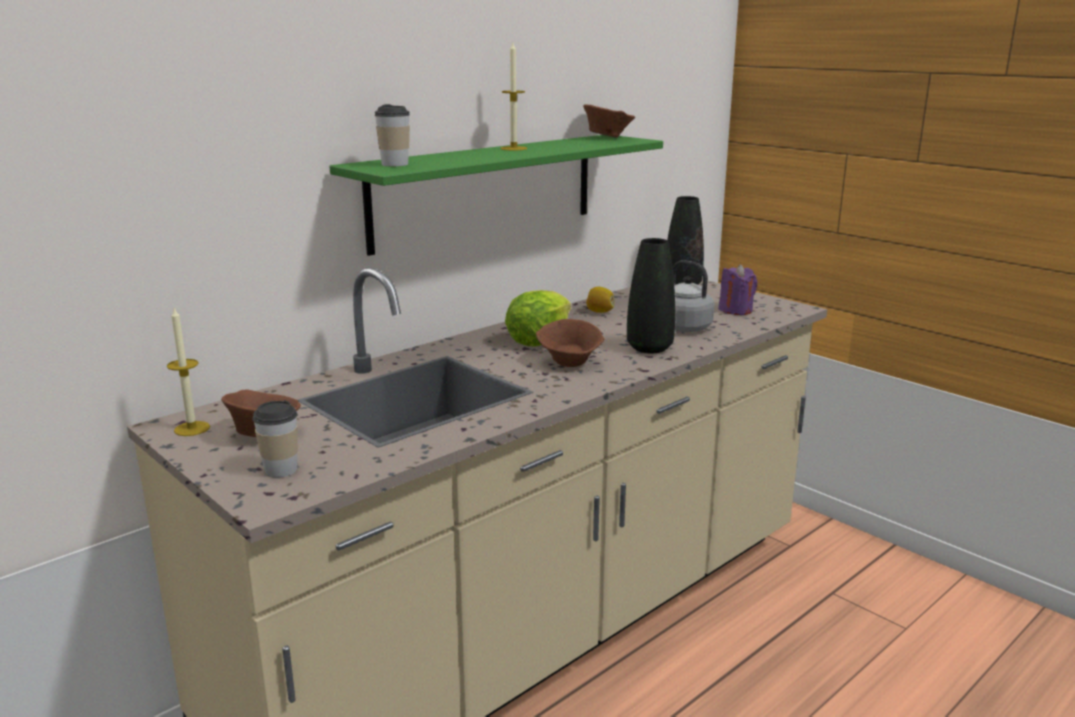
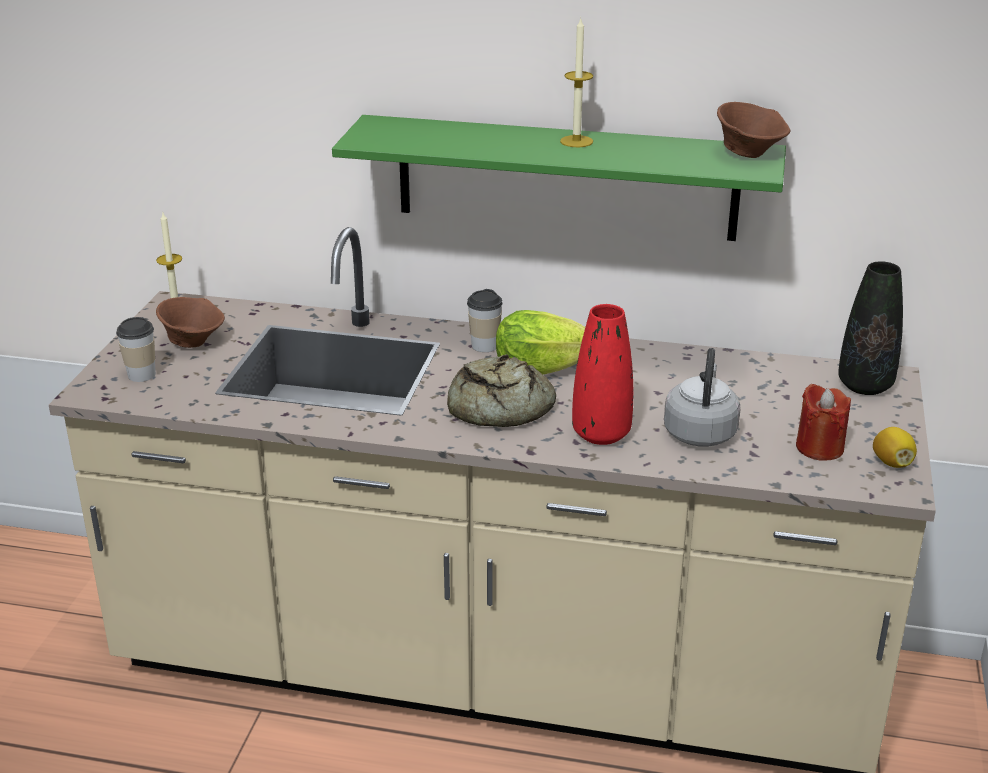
camera: 55 degrees right, 10 degrees up
(395, 164) = (396, 132): cup -> cup (484, 346)
(570, 363) = (498, 407): brown bowl -> bread
(599, 312) = (680, 369): lemon -> lemon (892, 463)
(649, 348) = (601, 434): black vase -> red vase
(736, 310) = (819, 447): purple candle -> red candle

